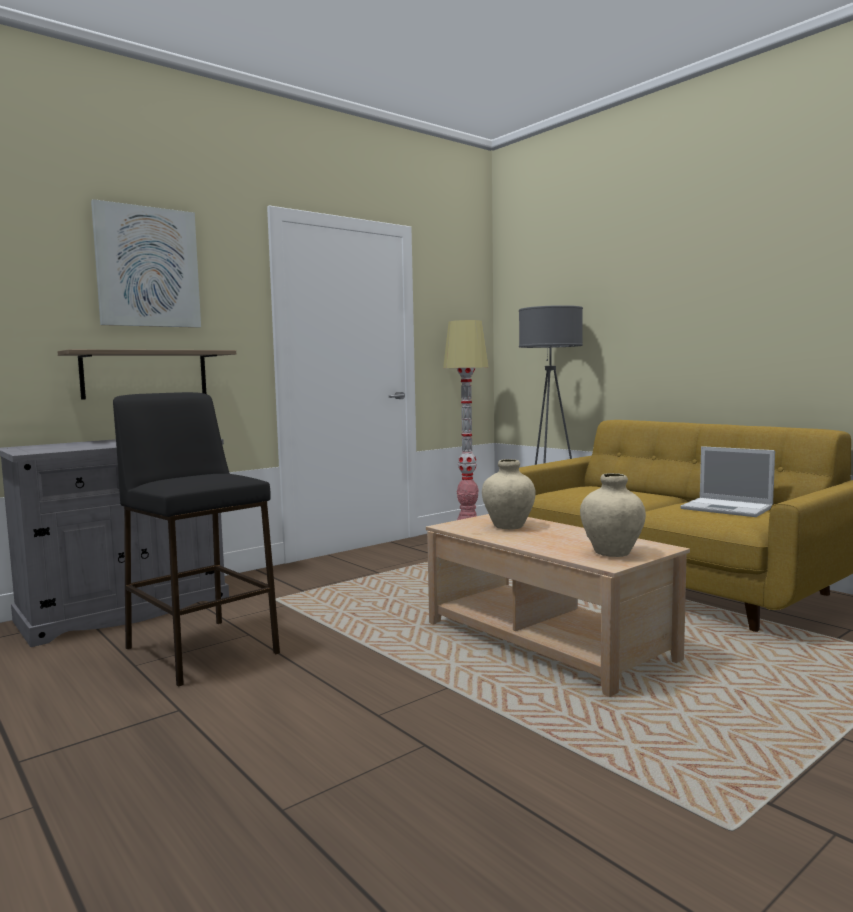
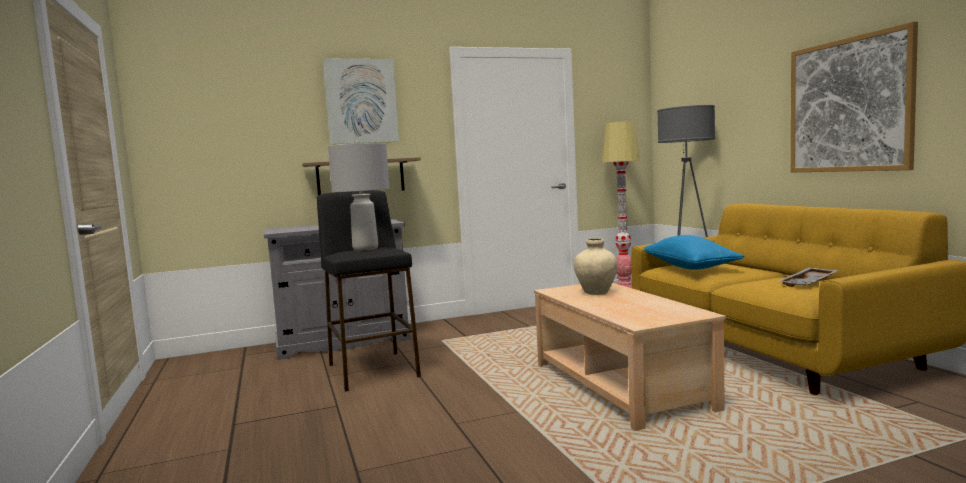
camera: 20 degrees right, 0 degrees up
(199, 475) = (366, 248): none -> grey table lamp
(580, 493) = (689, 267): none -> blue pillow
(611, 553) = (652, 316): beige vase -> none
(728, 508) = (809, 284): laptop -> grey tray
(742, 315) = (849, 105): none -> picture

